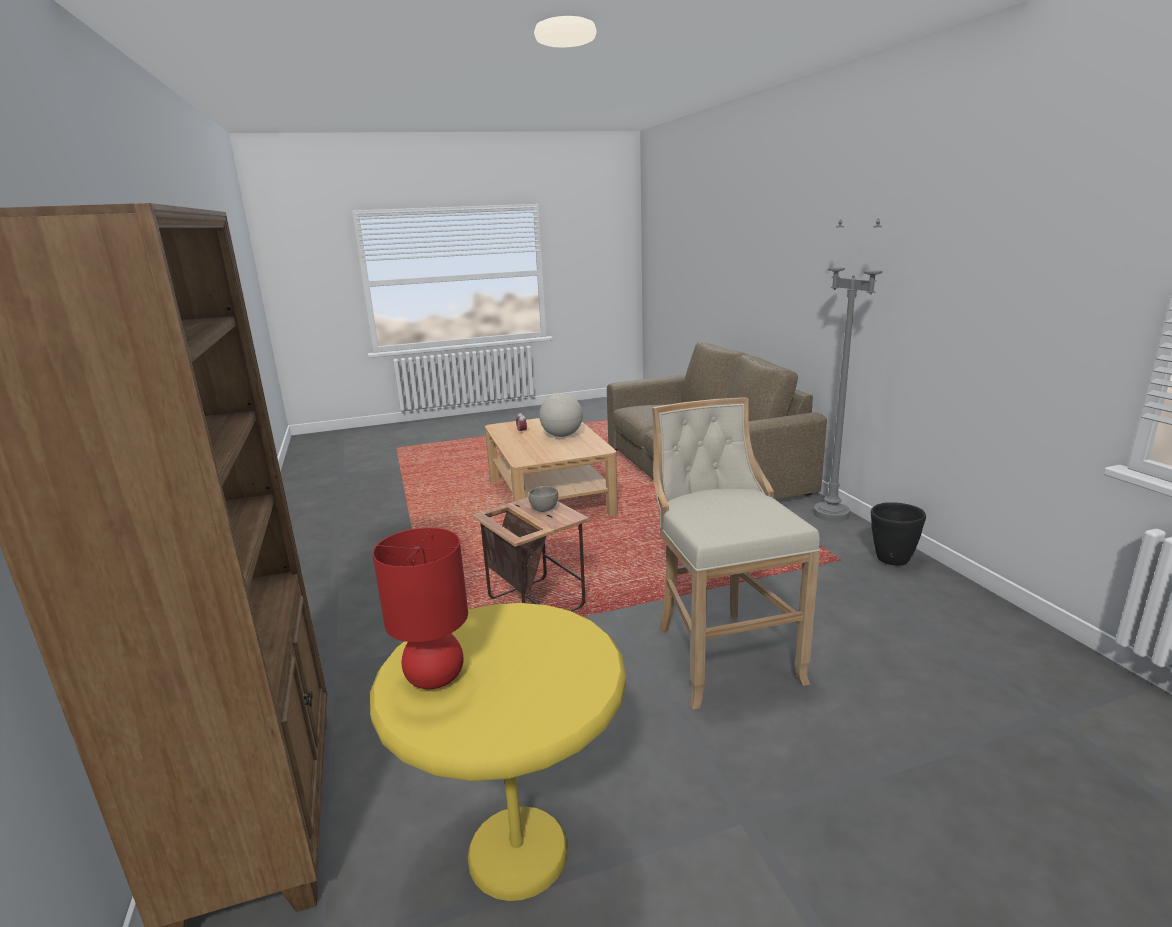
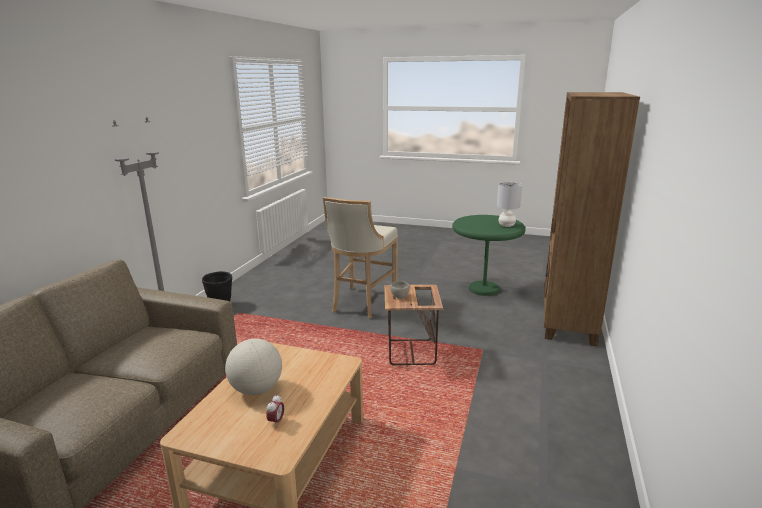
camera: 145 degrees left, 0 degrees up
(435, 678) = (506, 225): red table lamp -> grey table lamp
(518, 854) = (484, 289): yellow side table -> green side table

